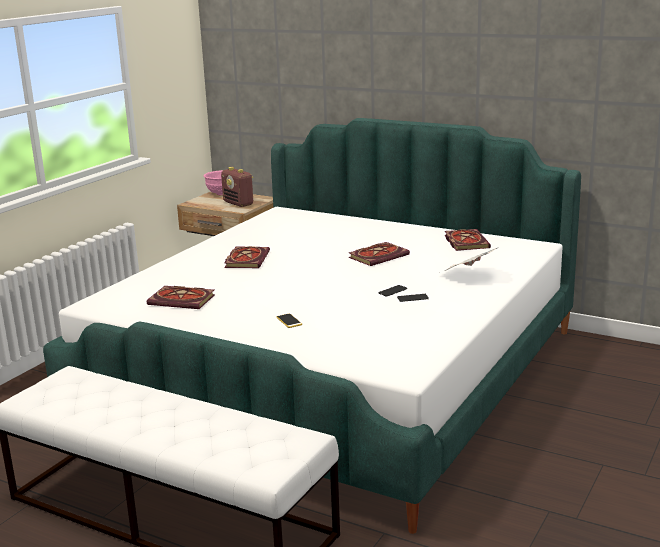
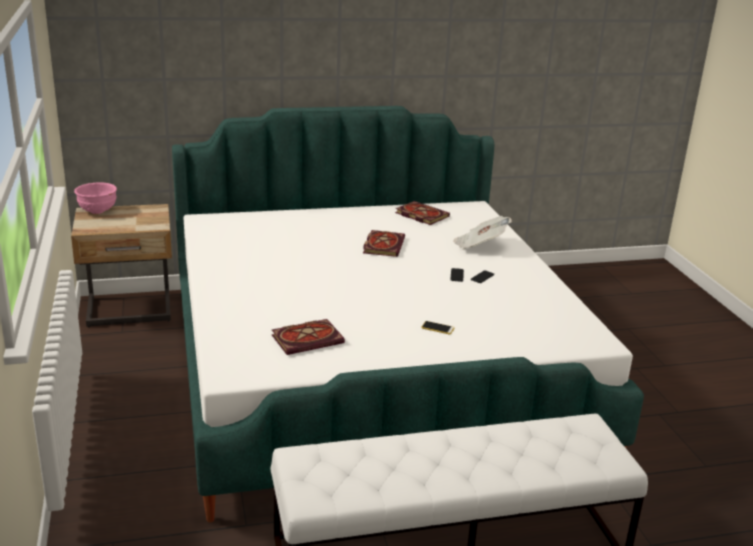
camera: 45 degrees left, 5 degrees up
(238, 203) = (141, 219): radio -> none
(246, 259) = (278, 279): book -> none

